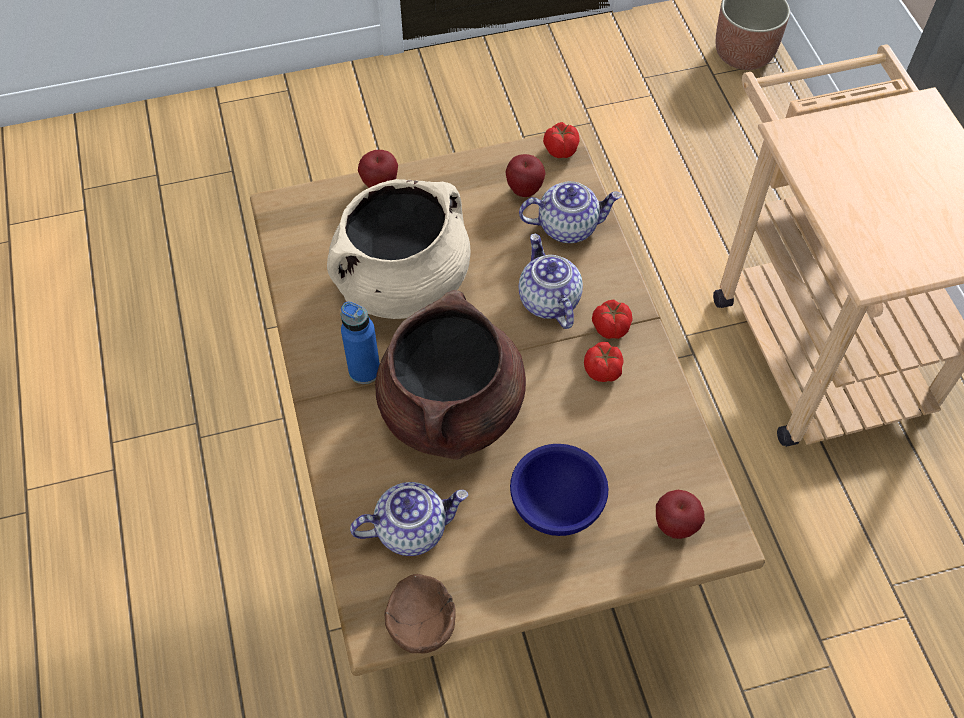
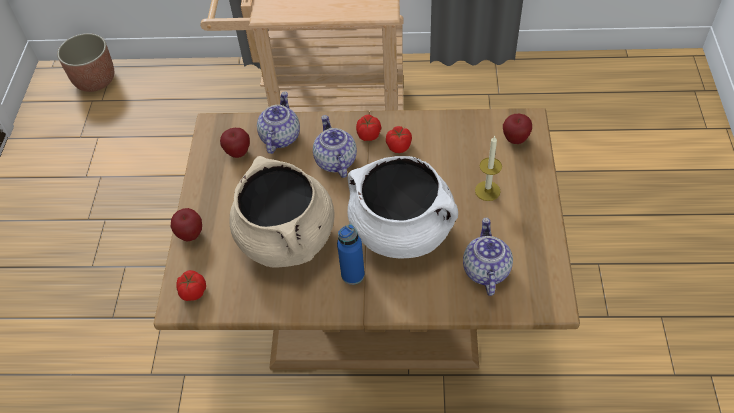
camera: 70 degrees left, 5 degrees down
(422, 619) = (551, 277): brown bowl -> none
(451, 410) = (402, 230): brown cooking pot -> white cooking pot
(548, 300) = (335, 161): teapot -> teapot turned 75 degrees clockwise
(556, 505) = (487, 191): blue bowl -> candle
(560, 150) = (213, 126): tomato -> tomato (193, 292)

